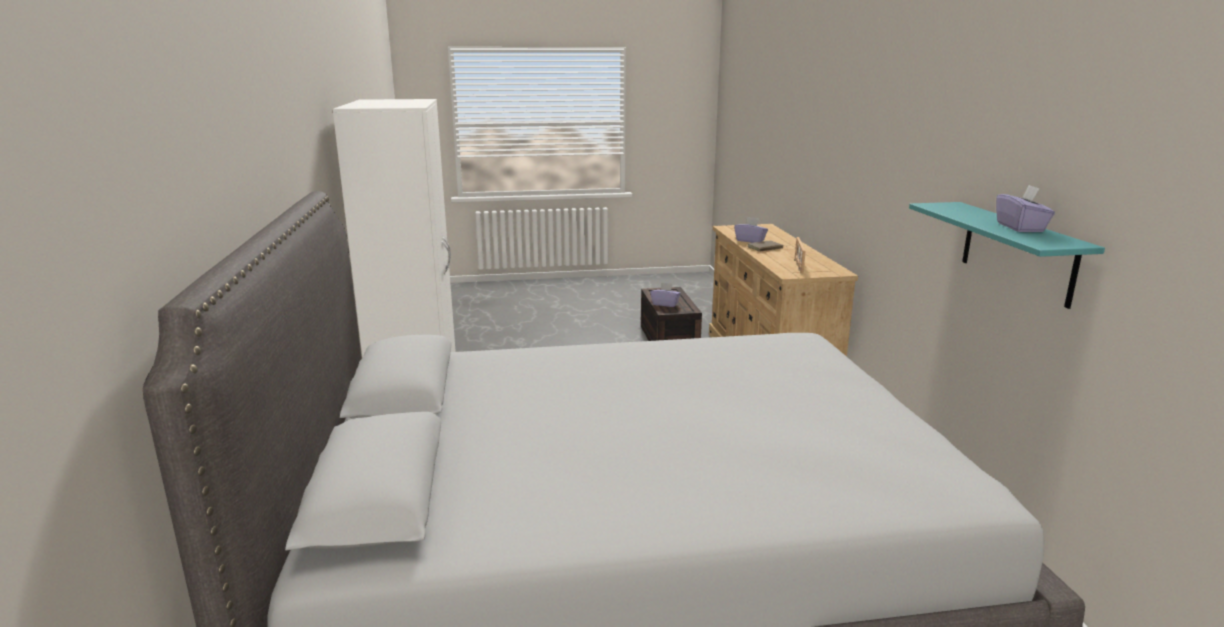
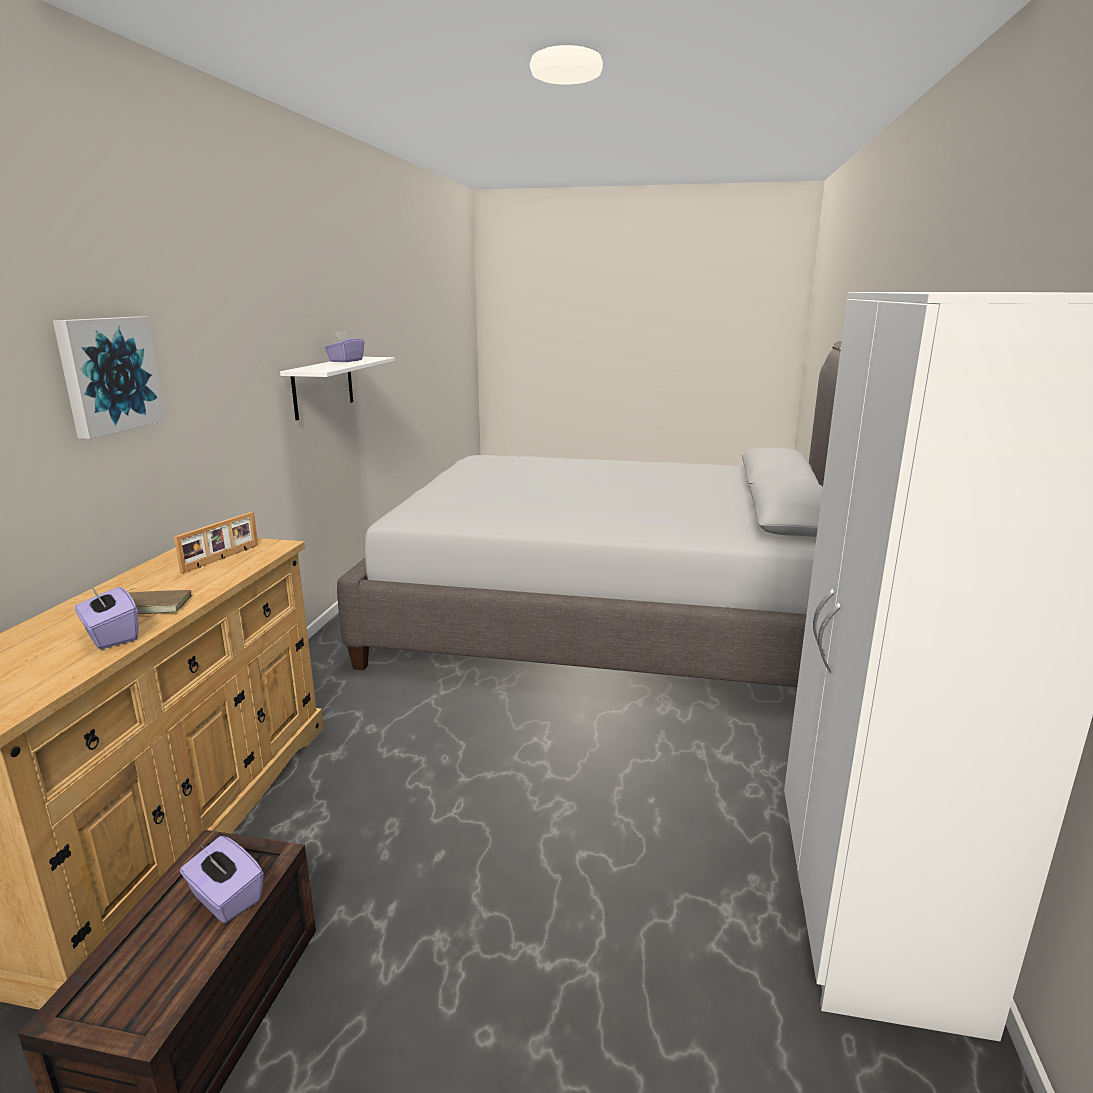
camera: 160 degrees left, 0 degrees up
(852, 150) = (108, 374): none -> picture
(1017, 252) = (323, 387): turquoise shelf -> white shelf

